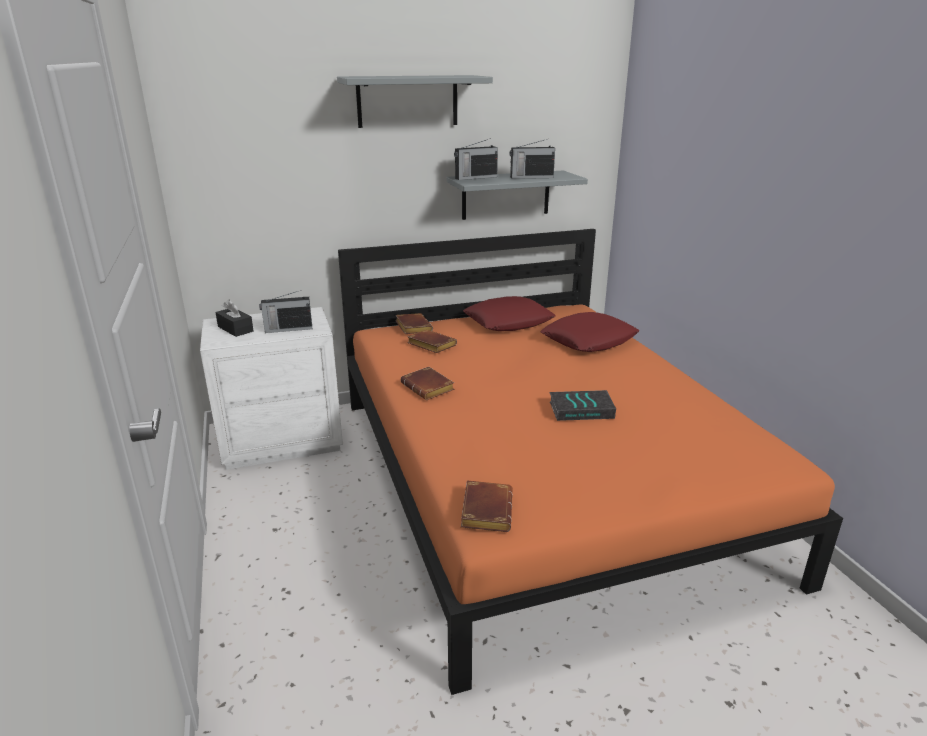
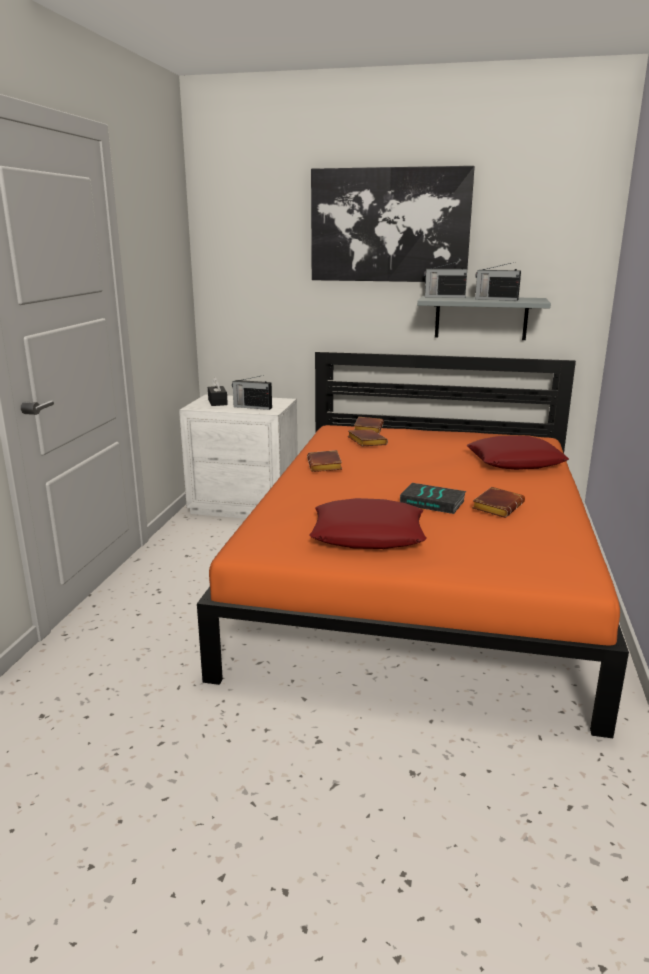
camera: 30 degrees right, 5 degrees down
(407, 101) = (389, 225): grey shelf -> picture
(484, 510) = (262, 538): brown book -> brown book (497, 506)
(508, 321) = (458, 438): red pillow -> red pillow (368, 534)

